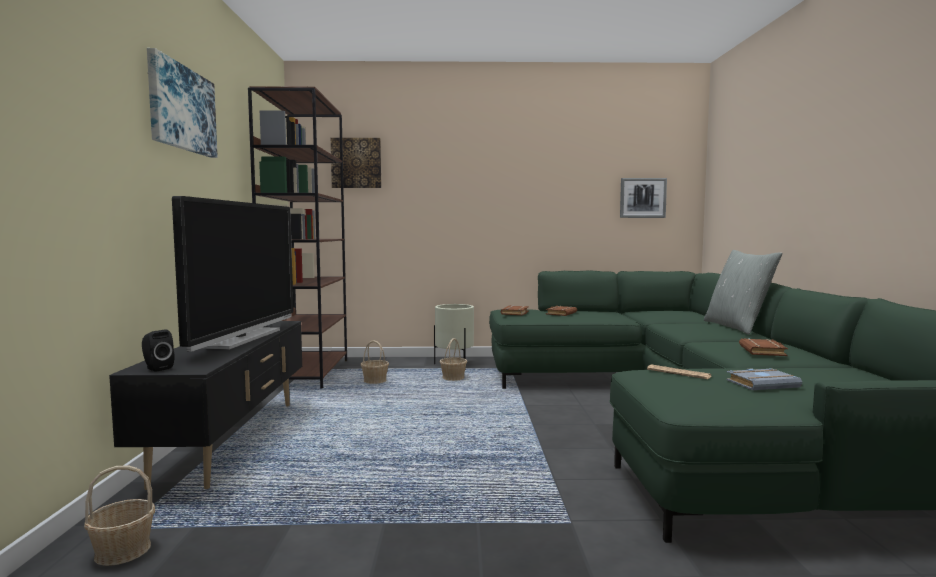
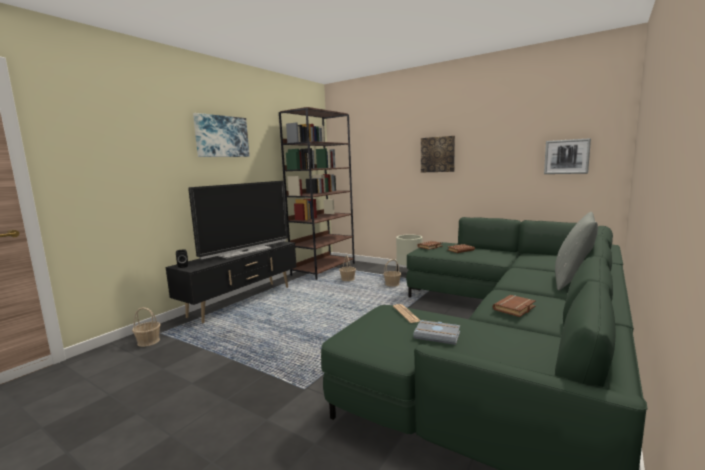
camera: 35 degrees right, 5 degrees up
(356, 163) = (361, 143): picture -> picture (437, 154)

